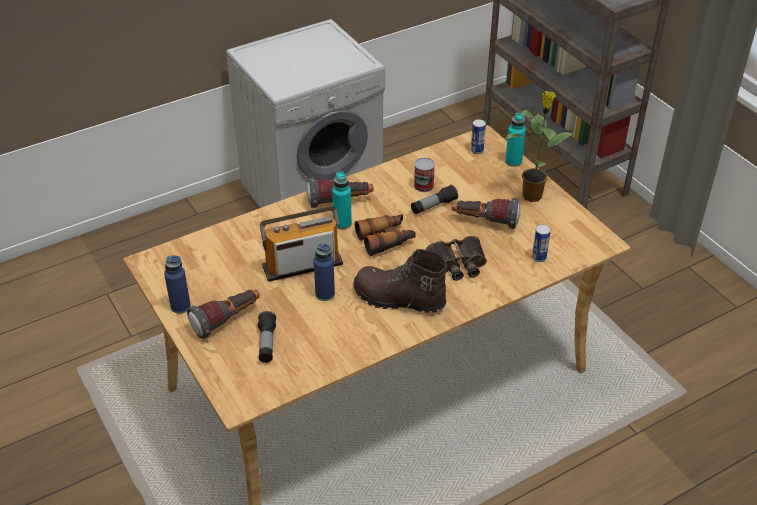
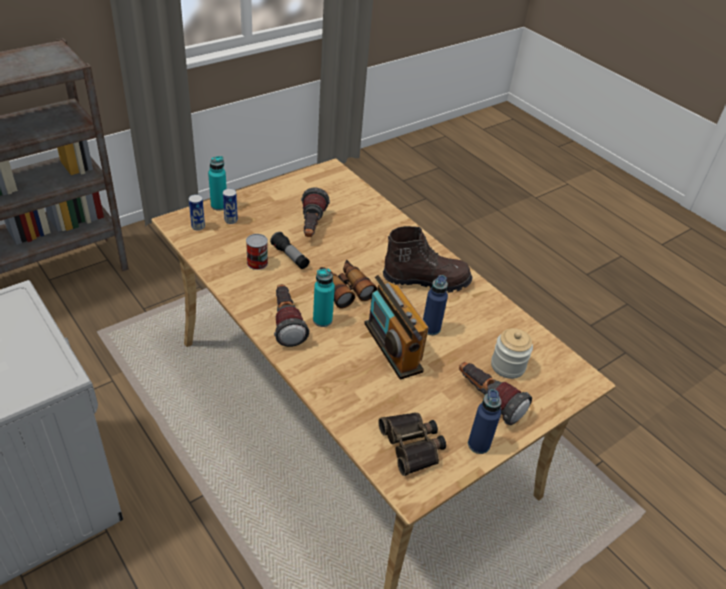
camera: 100 degrees left, 0 degrees up
(267, 343) = (507, 366): flashlight -> jar
(398, 299) = (426, 280): brown boot -> brown boot turned 105 degrees counterclockwise
(458, 263) = (371, 244): binoculars -> binoculars (413, 445)
(533, 195) = (271, 198): potted plant -> none
(539, 257) = (356, 201): can -> can (231, 220)

